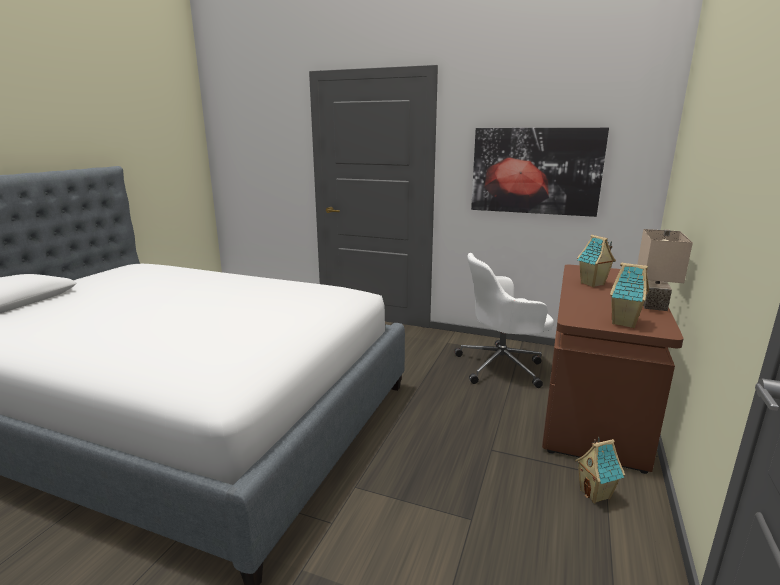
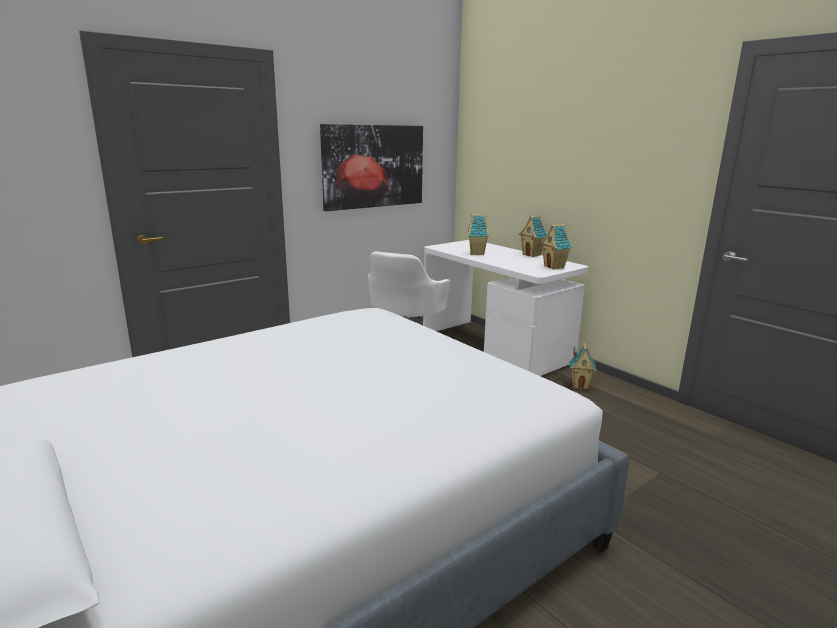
camera: 60 degrees left, 0 degrees up
(594, 407) = (495, 349): brown desk -> white desk
(655, 305) = (532, 255): beige table lamp -> toy house

